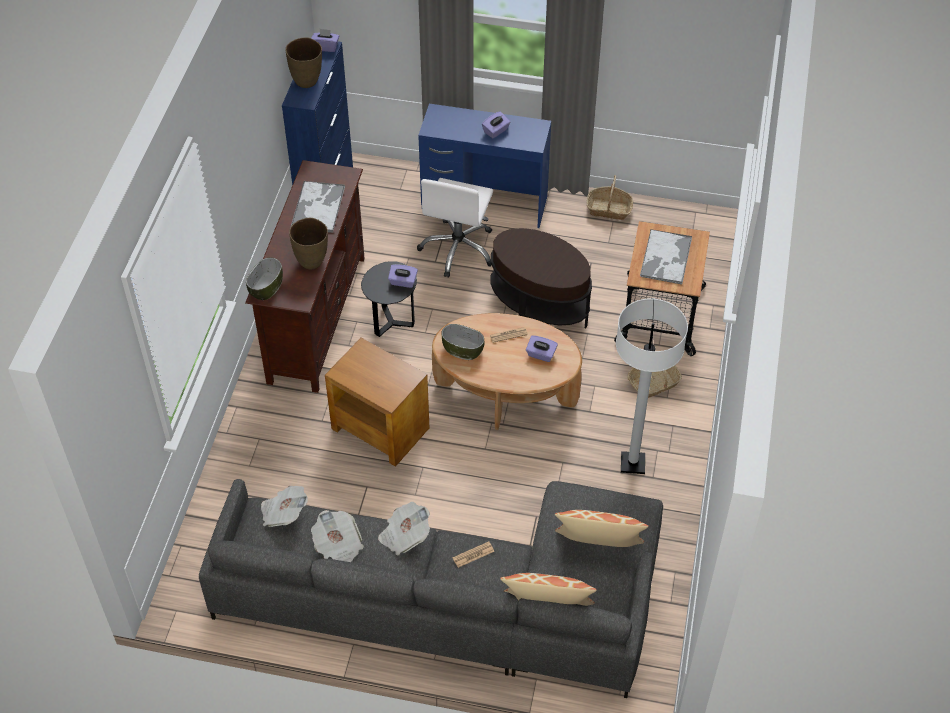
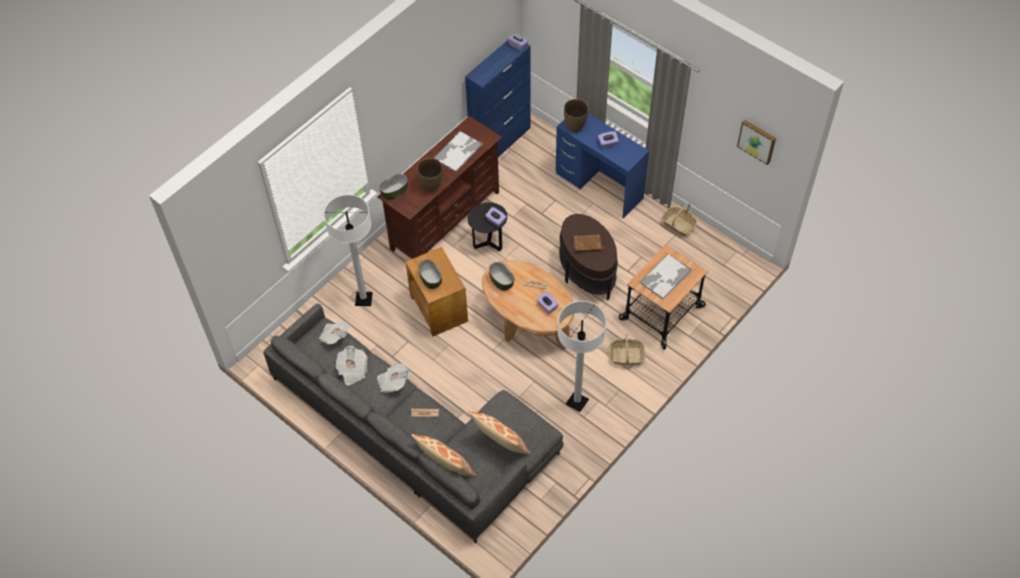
camera: 30 degrees right, 5 degrees up
(271, 460) = (364, 299): none -> white floor lamp
(307, 81) = (491, 65): brown vase -> brown vase (575, 127)
(374, 382) = (431, 279): none -> bowl
(458, 249) = (562, 211): white office chair -> none
(543, 262) = (587, 245): none -> brown book
(710, 39) = (757, 141): none -> picture

